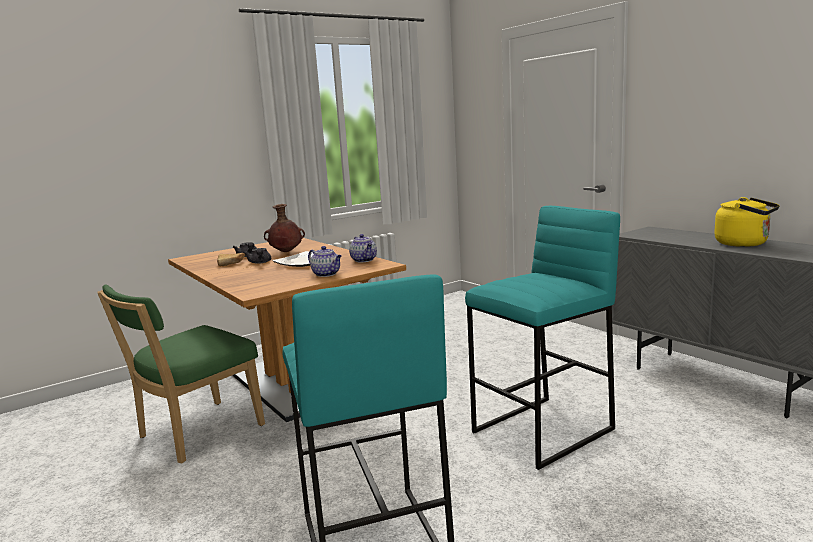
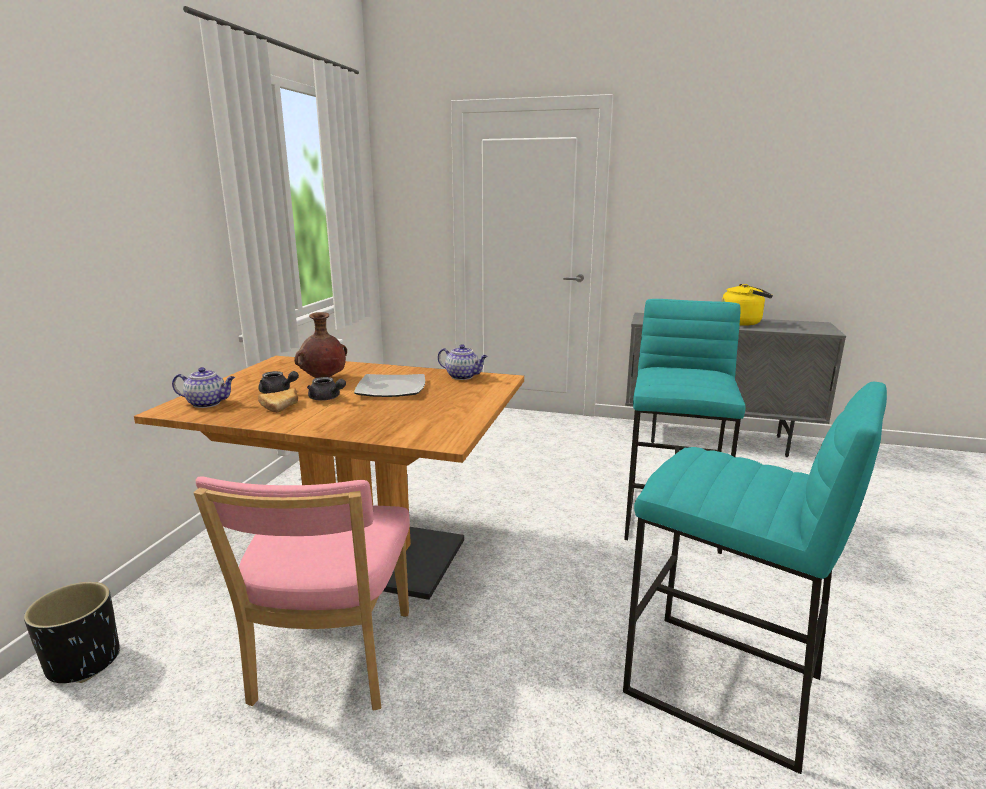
camera: 40 degrees left, 5 degrees up
(117, 394) = (83, 662): none -> black planter
(196, 433) = (330, 662): green chair -> pink chair
(327, 274) = (469, 400): teapot -> teapot (208, 403)

